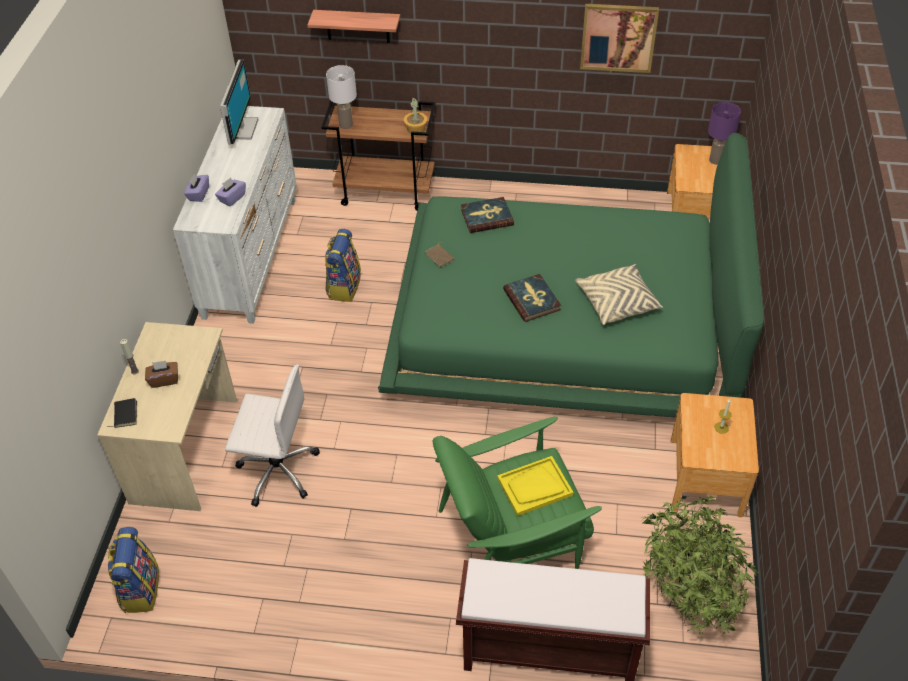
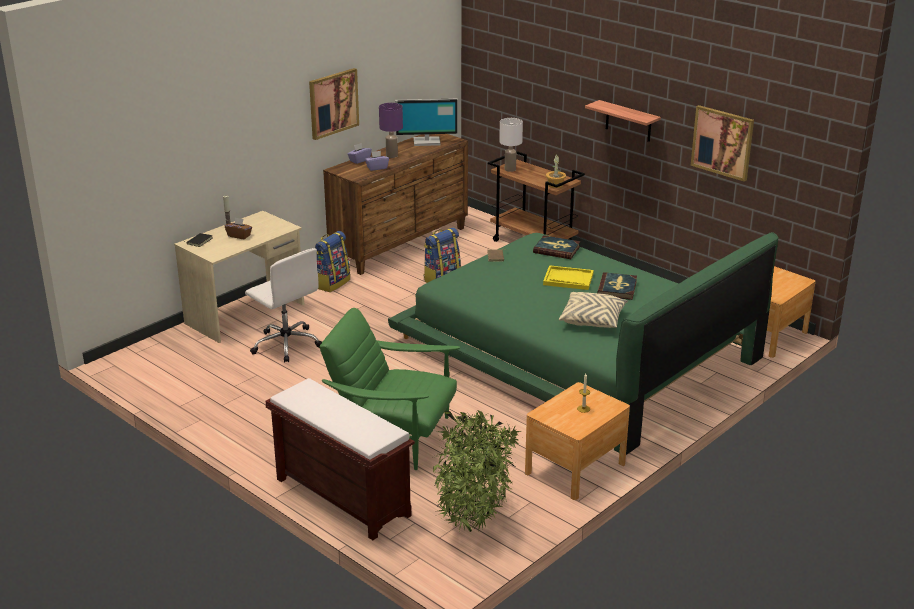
camera: 35 degrees right, 20 degrees down
(140, 589) = (144, 360): backpack -> backpack (332, 283)
(158, 146) = (333, 103): none -> picture
(241, 129) = (426, 141): monitor -> monitor turned 45 degrees clockwise
(252, 256) = (400, 244): white dresser -> brown dresser
(357, 26) = (541, 93): shelf -> shelf (628, 121)
(532, 300) = (531, 297): book -> book (617, 288)
(534, 487) = (411, 386): yellow tray -> yellow tray (568, 279)
(715, 160) = (790, 282): purple table lamp -> purple table lamp (391, 155)

